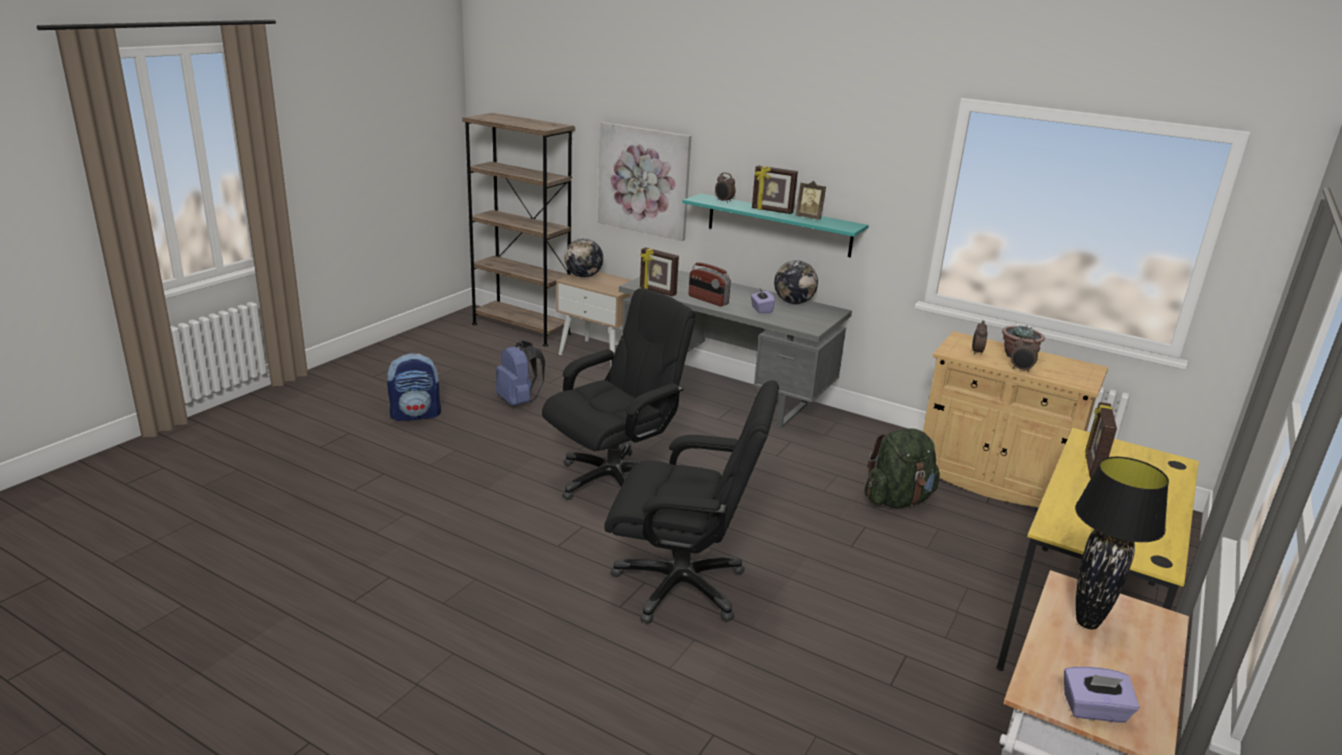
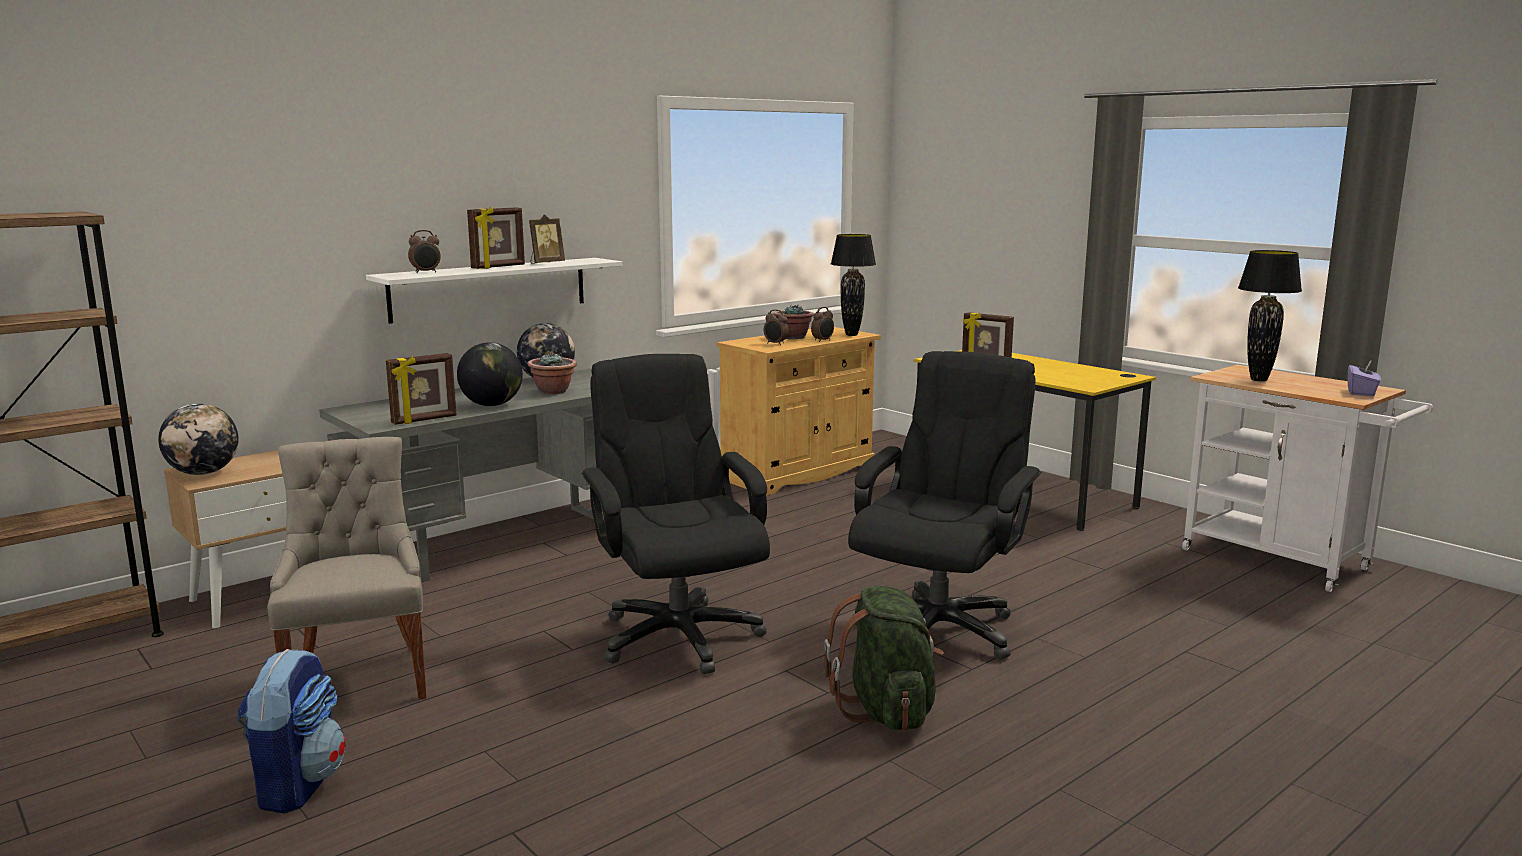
camera: 70 degrees left, 10 degrees down
(519, 401) = (359, 679): blue backpack -> grey chair
(644, 180) = (257, 279): picture -> none
(708, 300) = (492, 405): radio -> globe
(761, 309) = (553, 391): purple tissue box -> potted plant
(779, 225) = (490, 289): turquoise shelf -> white shelf
(897, 500) = (811, 510): green backpack -> green backpack (887, 711)
(1072, 380) = (852, 335): none -> black table lamp

